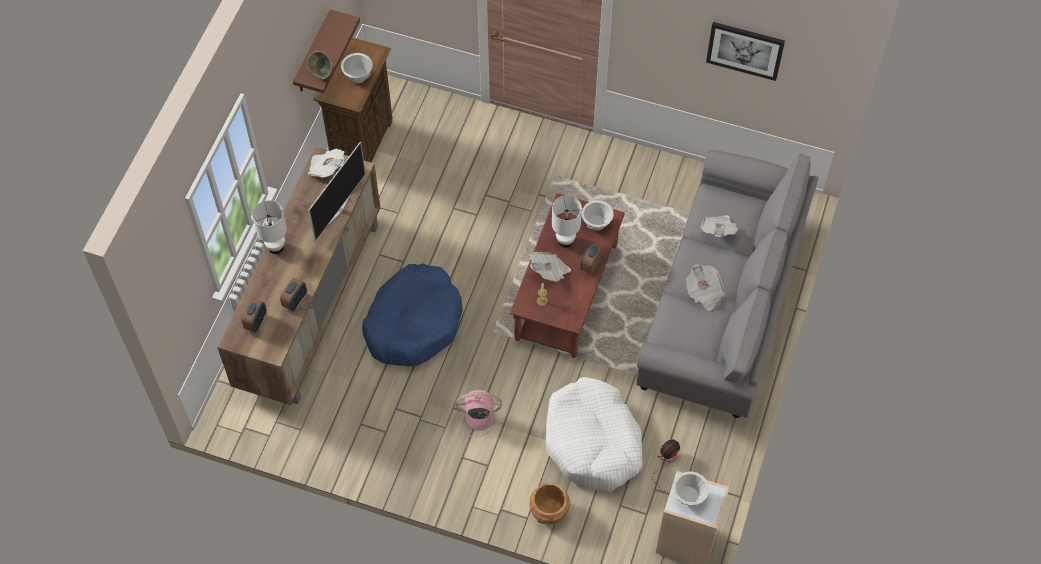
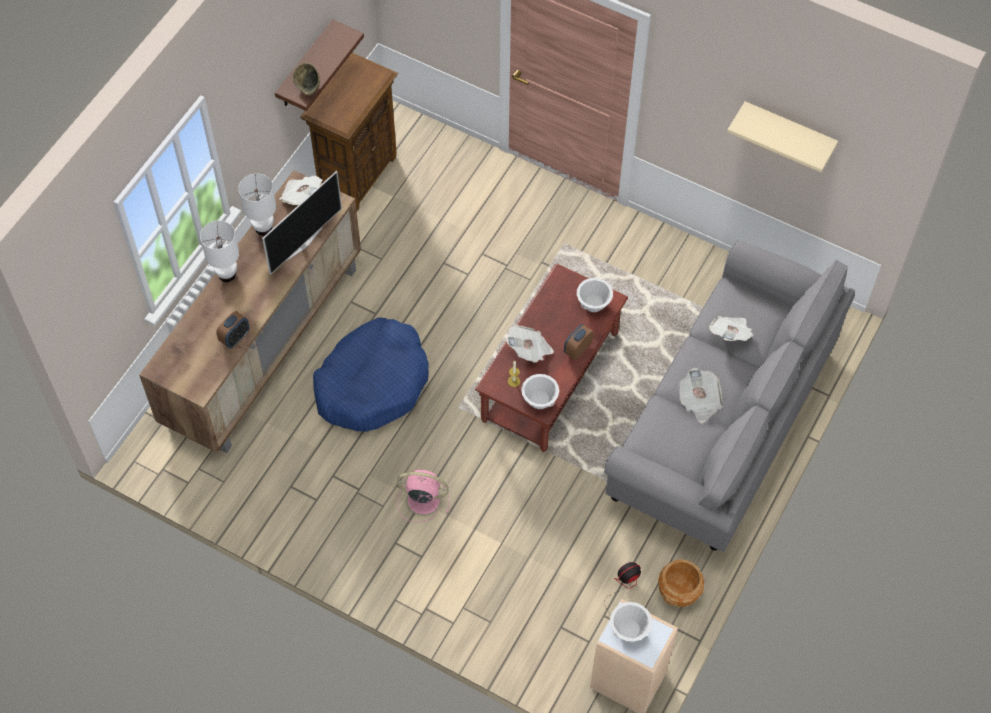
camera: 10 degrees right, 0 degrees up
(256, 322) = (187, 354): alarm clock -> none
(358, 77) = (354, 100): white bowl -> white bowl (539, 401)
(549, 512) = (479, 620): brown planter -> brown planter (678, 592)
(565, 241) = (553, 318): white table lamp -> white table lamp (263, 228)
(593, 441) = (545, 549): white dog bed -> none
(745, 50) = (788, 131): picture -> beige shelf

